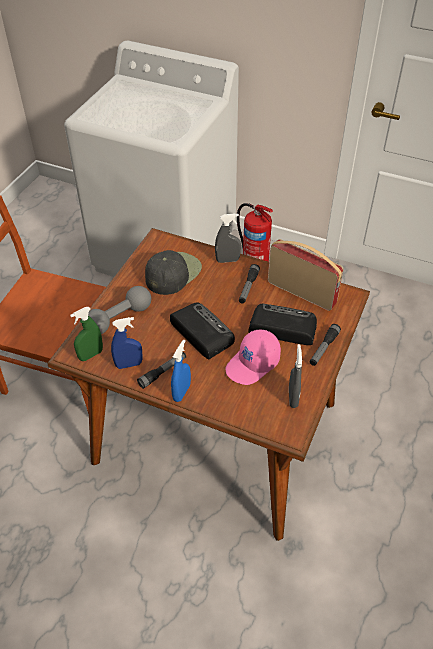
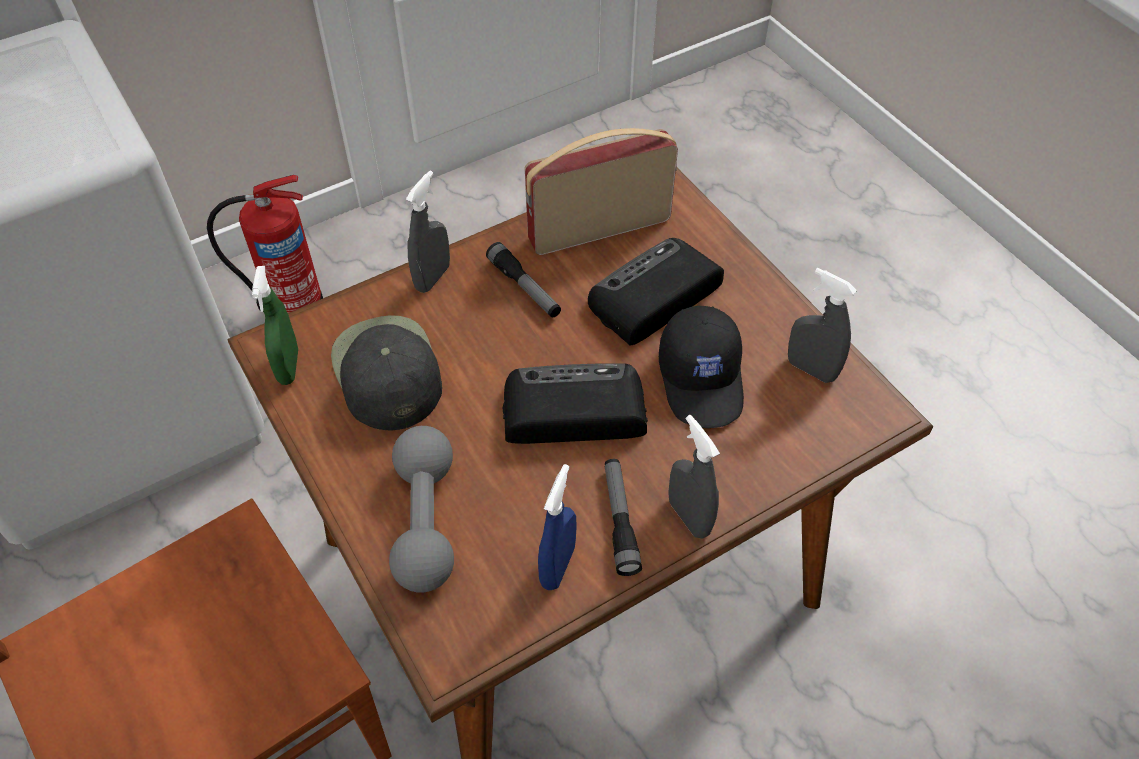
camera: 55 degrees left, 5 degrees up
(91, 355) = (480, 620): green spray bottle -> green spray bottle (288, 366)
(181, 392) = (689, 517): blue spray bottle -> grey spray bottle
(253, 364) = (703, 380): pink cap -> black cap
(323, 348) = (739, 273): flashlight -> none

